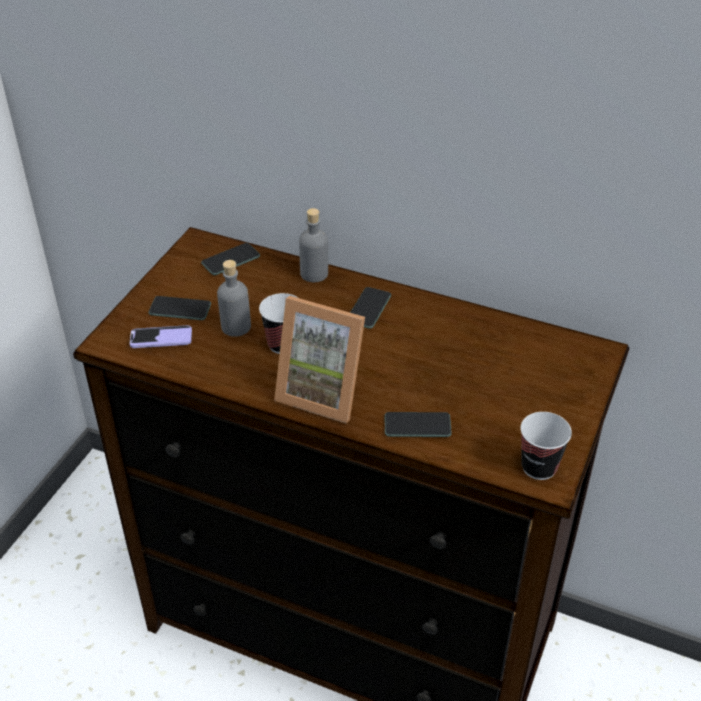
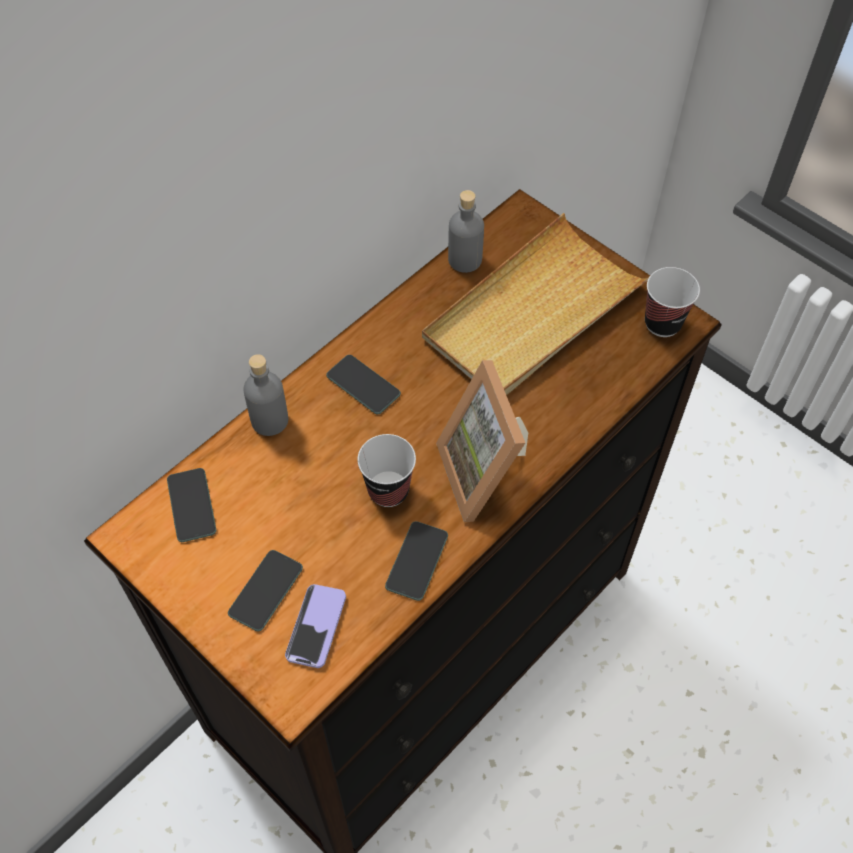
camera: 70 degrees left, 15 degrees up
(236, 327) = (332, 533): grey bottle -> grey bottle (465, 260)
(323, 392) = (487, 473): picture frame -> picture frame turned 120 degrees clockwise
(417, 425) = (572, 402): phone -> phone (417, 561)
(495, 382) = (532, 313): none -> beige tray

